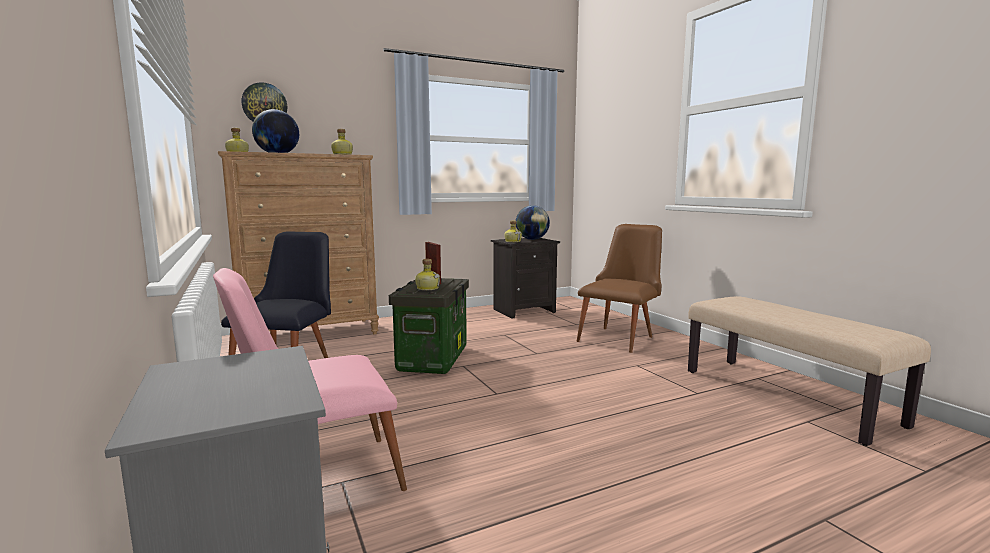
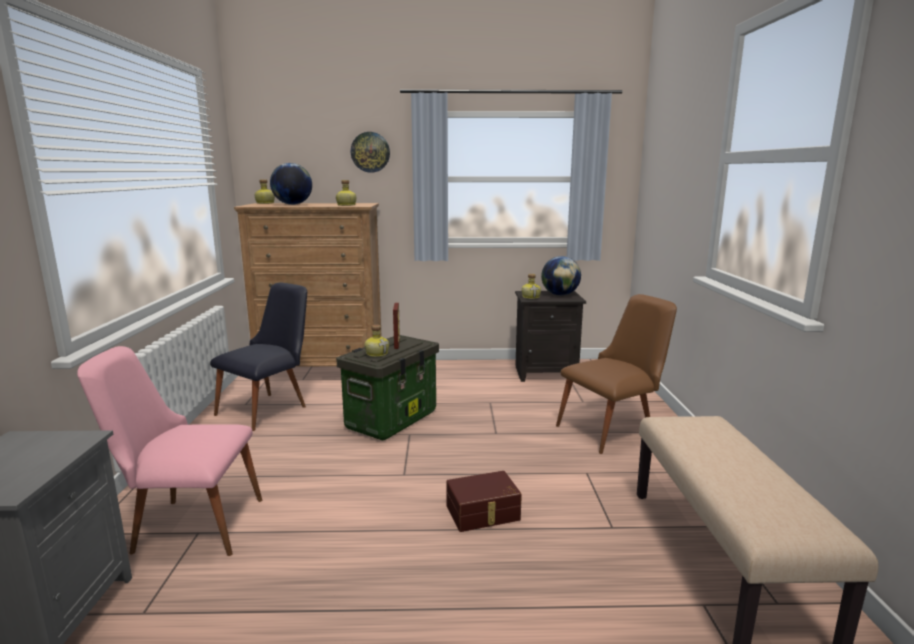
camera: 25 degrees right, 5 degrees up
(264, 104) = (291, 155): wall clock -> wall clock (370, 152)
(598, 405) = (483, 513): none -> brown storage box

